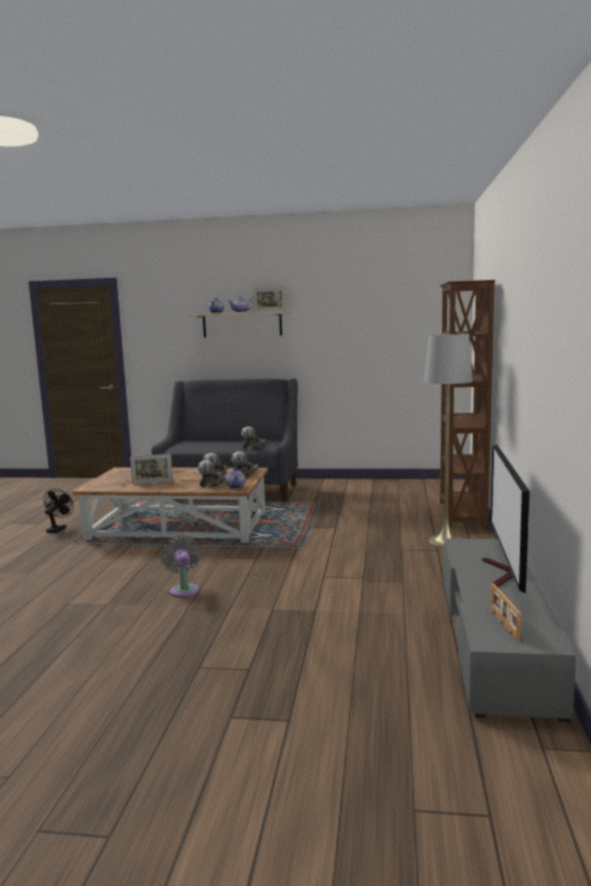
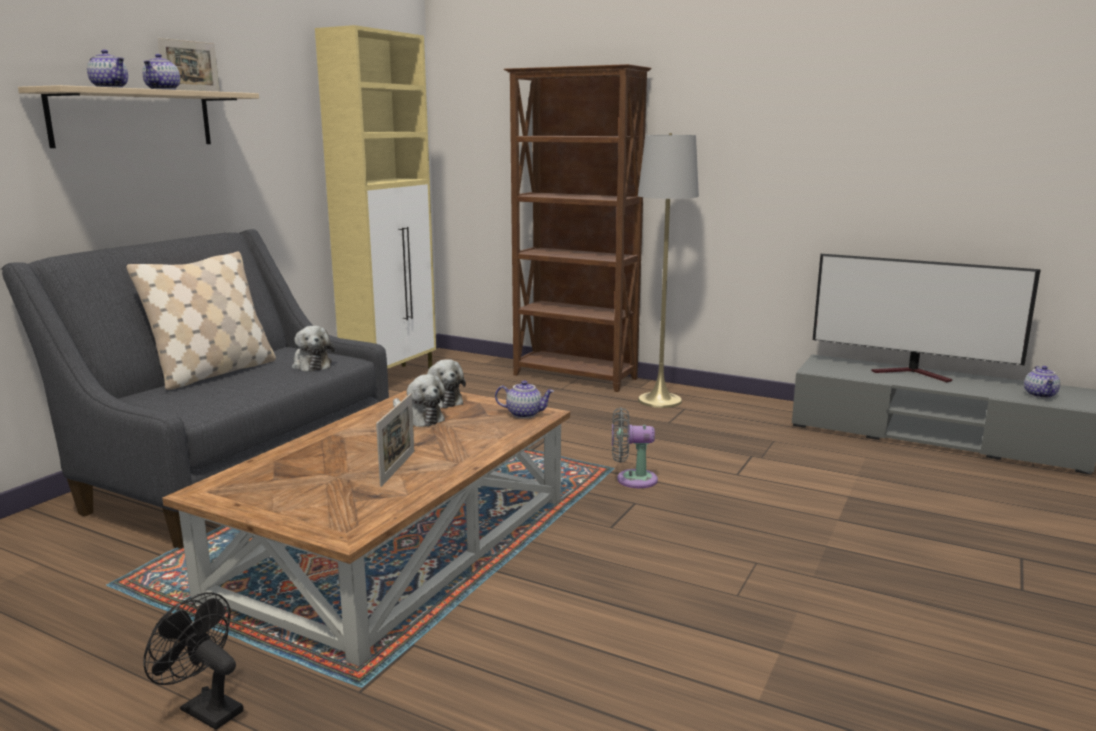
camera: 70 degrees left, 5 degrees up
(184, 590) = (742, 573): grey fan -> grey fan (632, 479)
(212, 483) = (479, 425): plush toy -> none
(228, 440) = (214, 373): none -> beige pillow
(390, 483) = (391, 378): none -> beige cabinet
(503, 624) = (1041, 395): picture frame -> teapot

